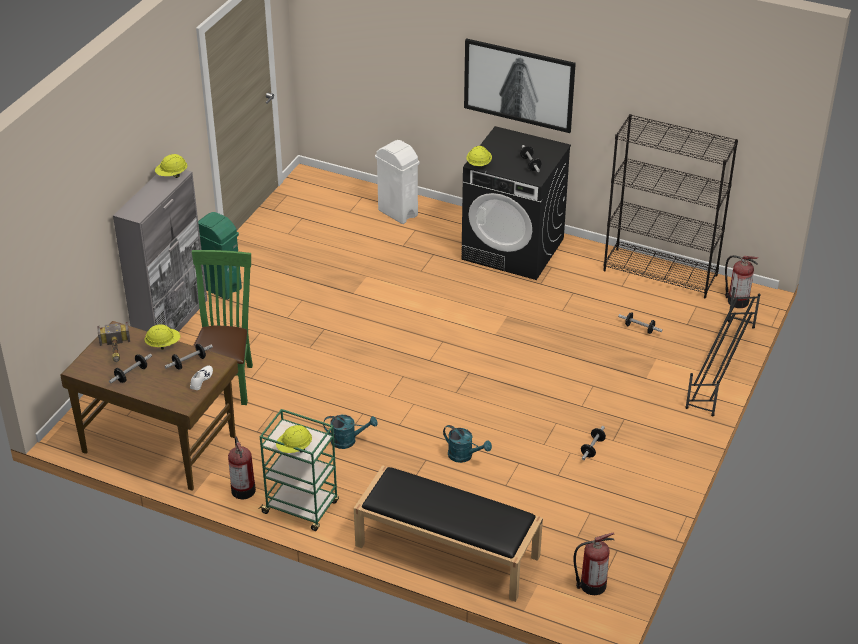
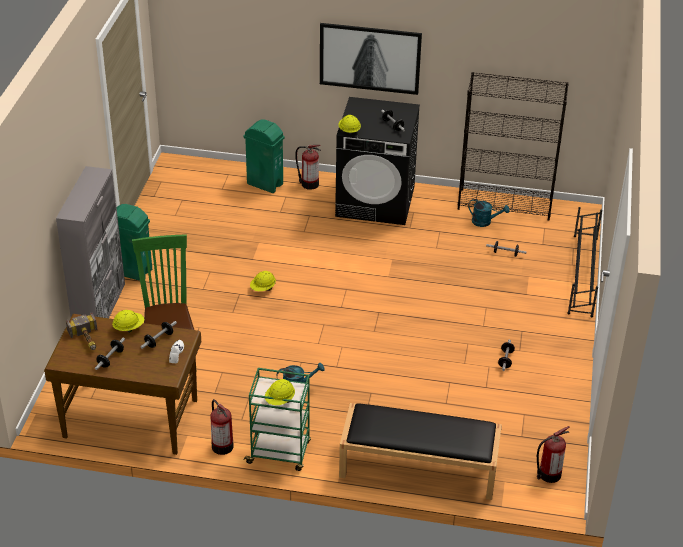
camera: 15 degrees left, 0 degrees up
(172, 175) = (95, 175): yellow hard hat -> yellow hard hat (263, 288)
(397, 212) = (264, 184): white trash can -> green trash can
(464, 456) = (402, 384): turquoise watering can -> turquoise watering can (485, 222)
(736, 301) = (574, 219): fire extinguisher -> fire extinguisher (309, 184)

